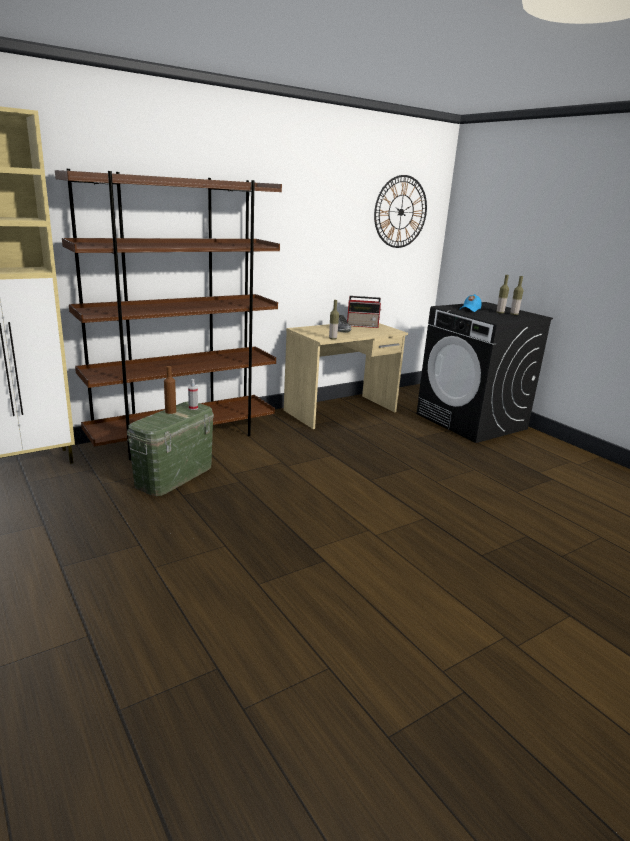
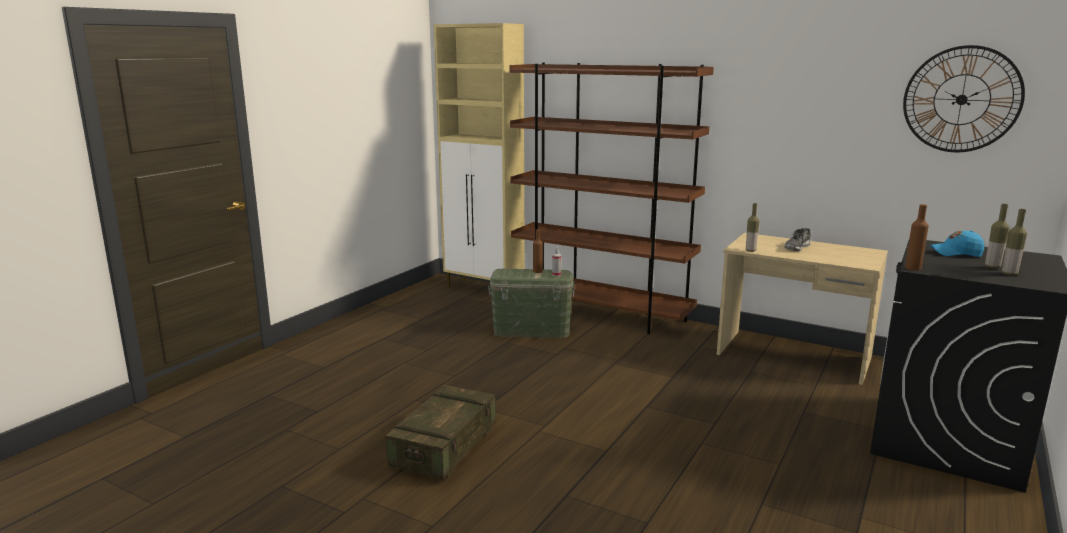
camera: 65 degrees right, 5 degrees down
(363, 325) = (846, 251): radio -> none
(373, 593) = (445, 448): none -> crate
(493, 321) = (913, 268): none -> brown bottle

